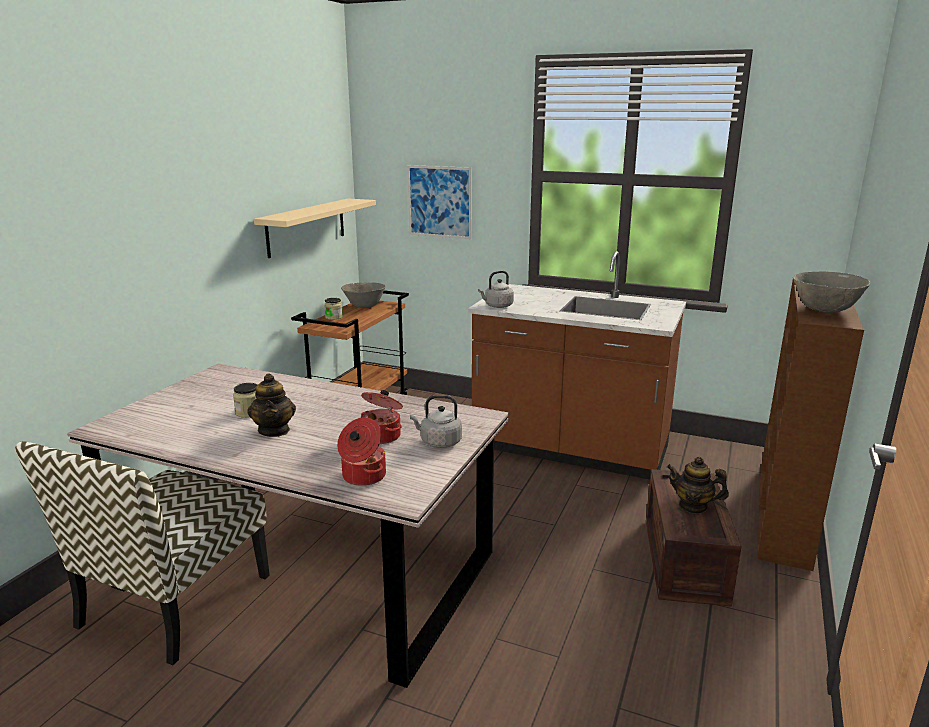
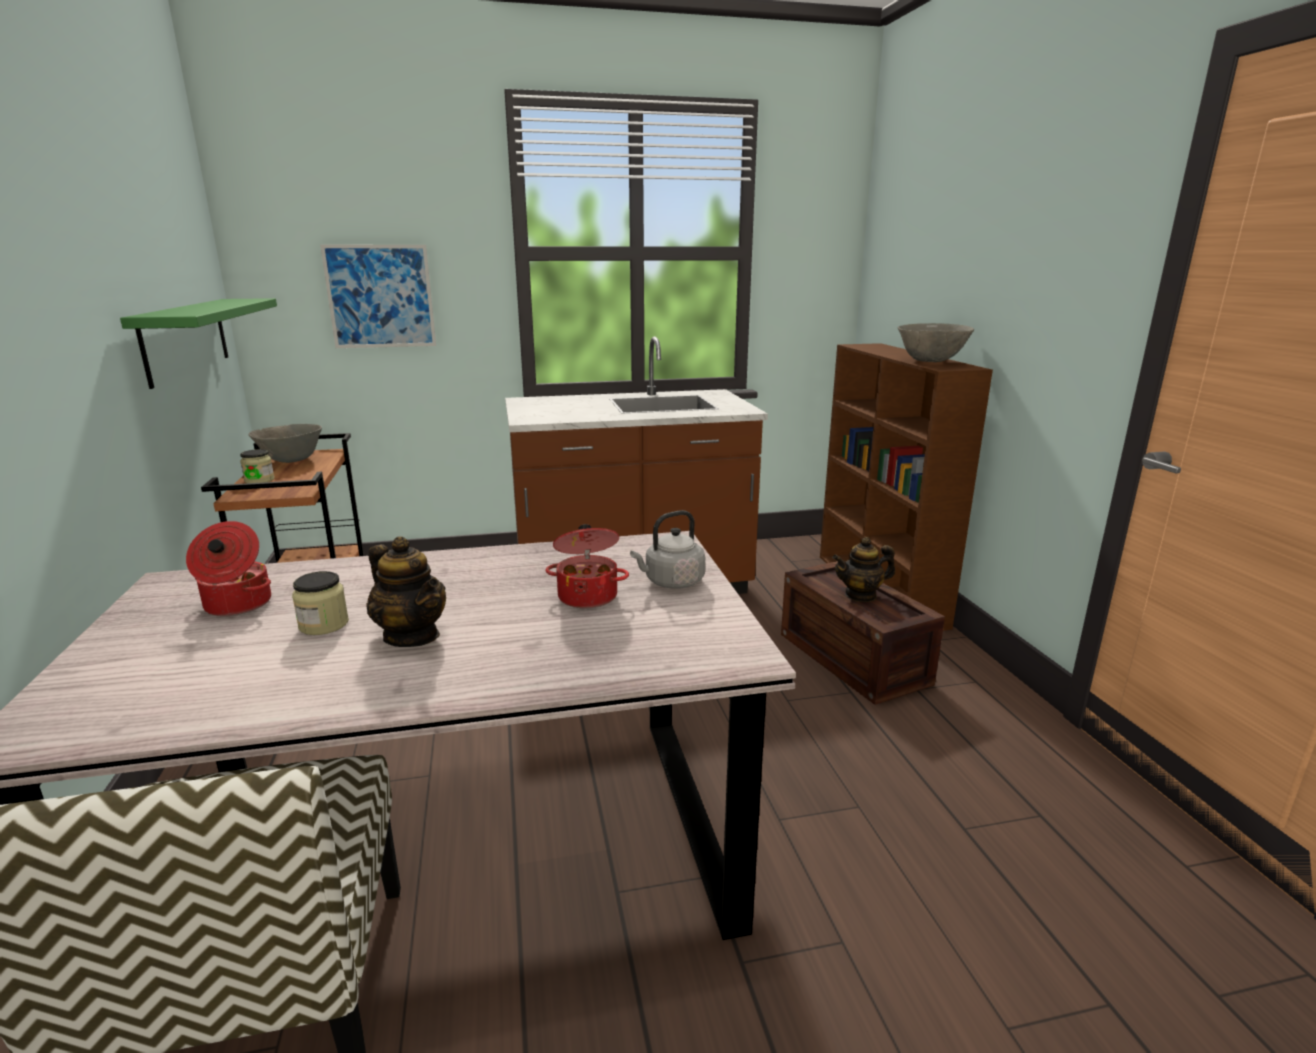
camera: 35 degrees left, 0 degrees up
(306, 226) = (186, 339): beige shelf -> green shelf
(363, 476) = (647, 651): cooking pot -> cooking pot (236, 605)
(497, 306) = (542, 418): grey kettle -> none

